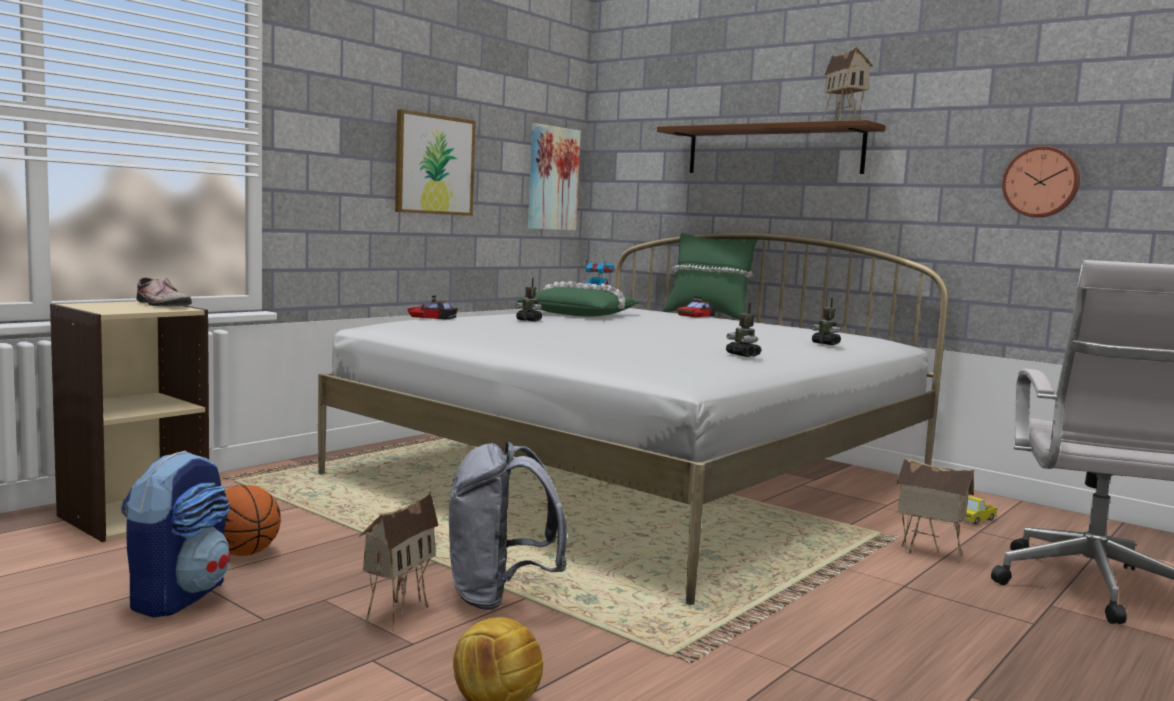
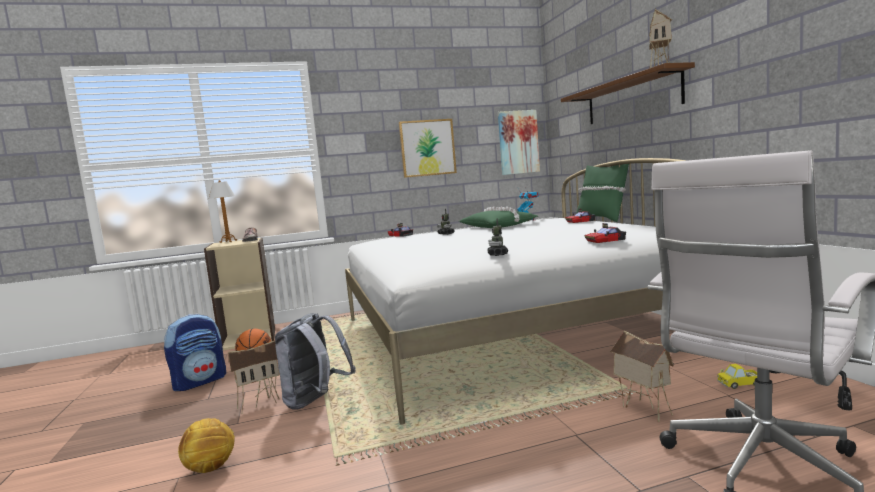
camera: 35 degrees right, 0 degrees up
(98, 304) = (228, 241): none -> table lamp
(825, 343) = (605, 240): toy robot -> toy car
(1041, 182) = (815, 81): wall clock -> none

